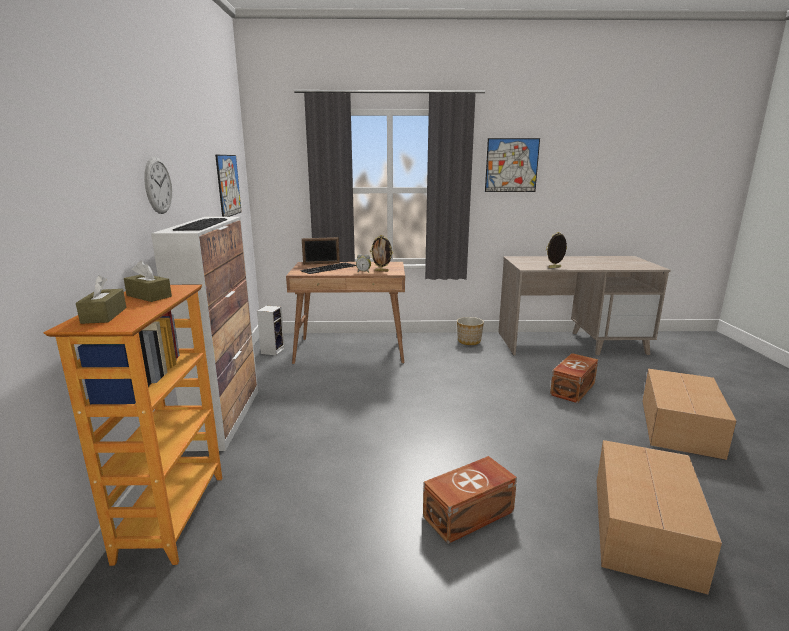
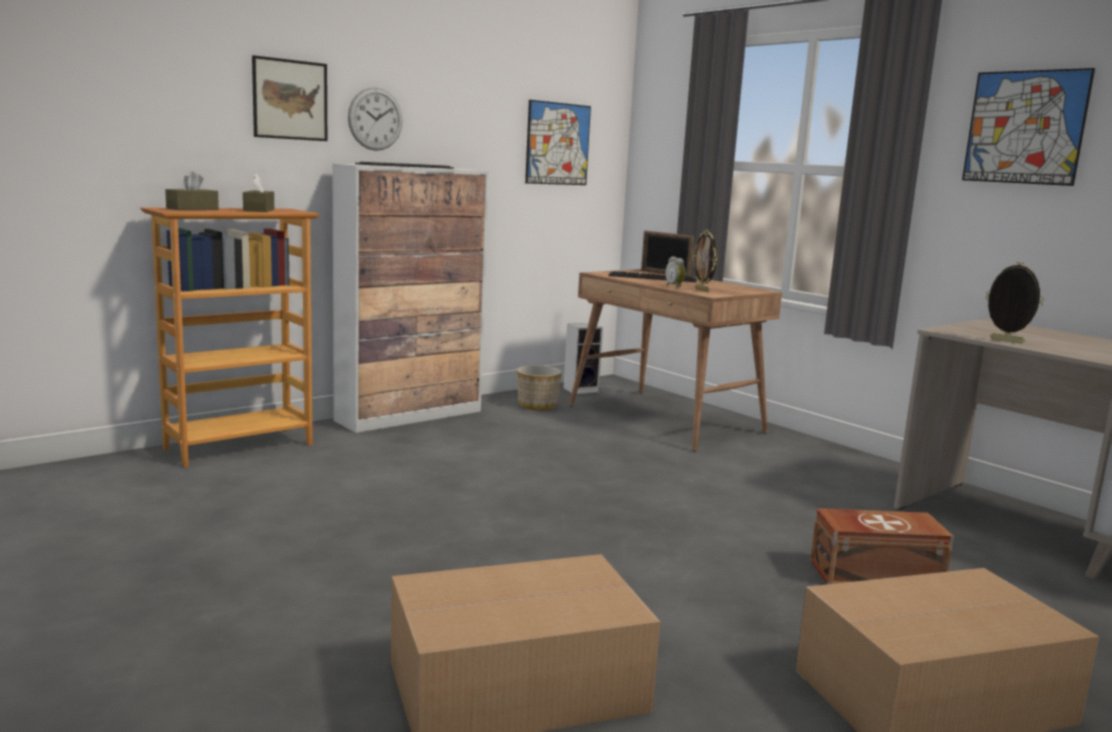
camera: 50 degrees right, 5 degrees down
(112, 177) = (290, 99): none -> picture
(469, 341) = (868, 471): planter -> planter (537, 406)
(470, 514) = (399, 564): brown storage box -> none

